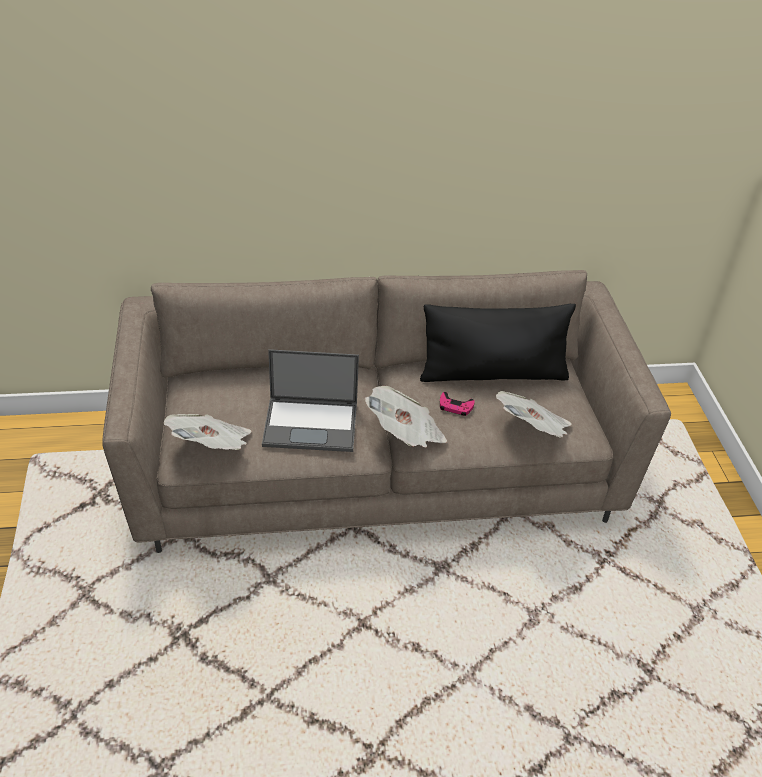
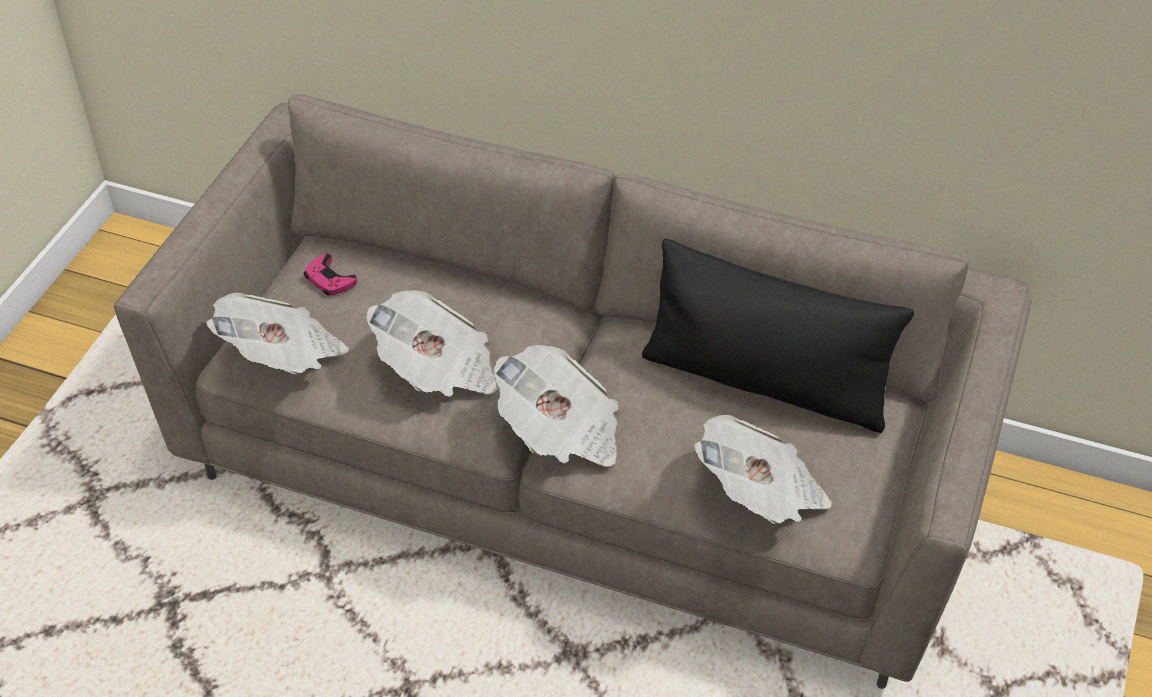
camera: 30 degrees right, 5 degrees up
(312, 424) = (438, 370): laptop -> newspaper
(455, 406) = (666, 415): pink game controller -> pink game controller (329, 279)

